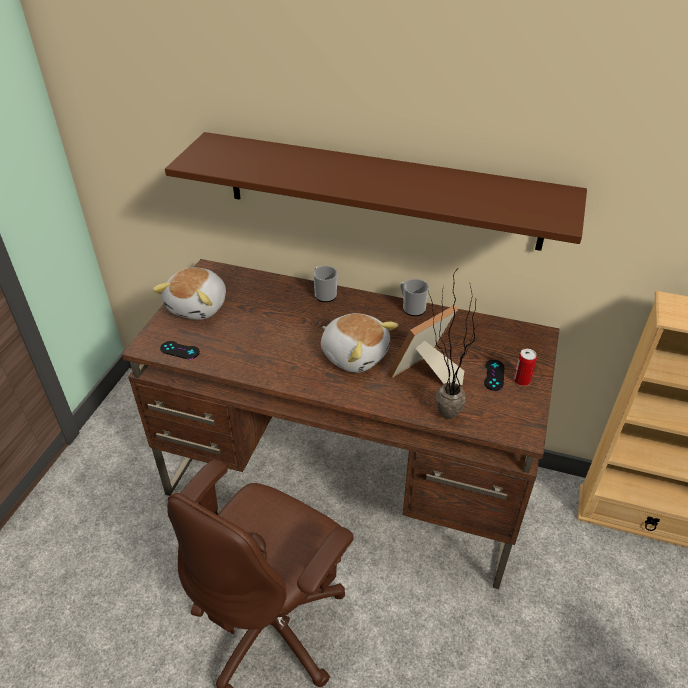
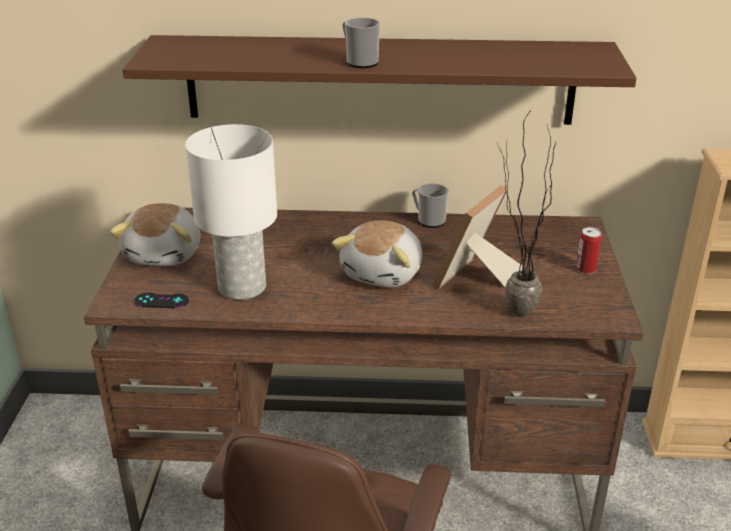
camera: 15 degrees left, 10 degrees down
(243, 347) = (242, 286): none -> white table lamp
(324, 294) = (318, 221): mug -> mug (359, 62)
(355, 354) = (384, 273): plush toy -> plush toy turned 90 degrees clockwise
(494, 375) = (553, 269): black game controller -> none

